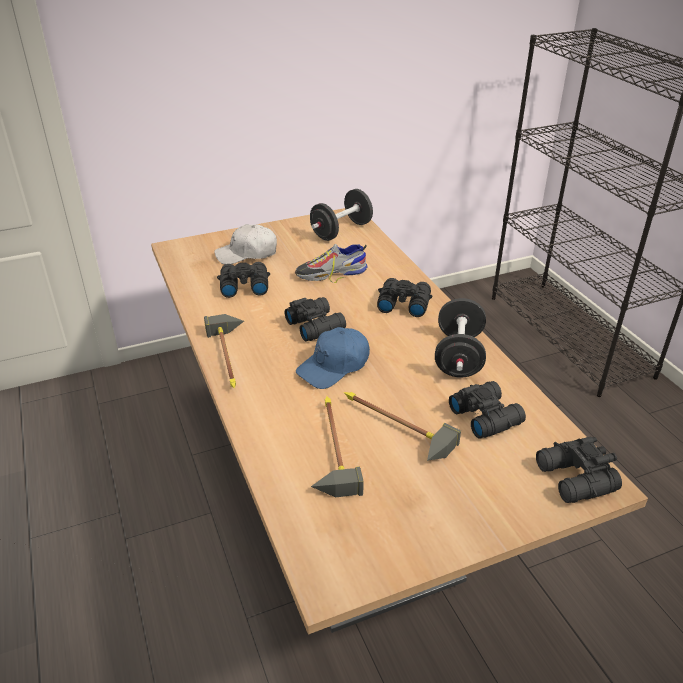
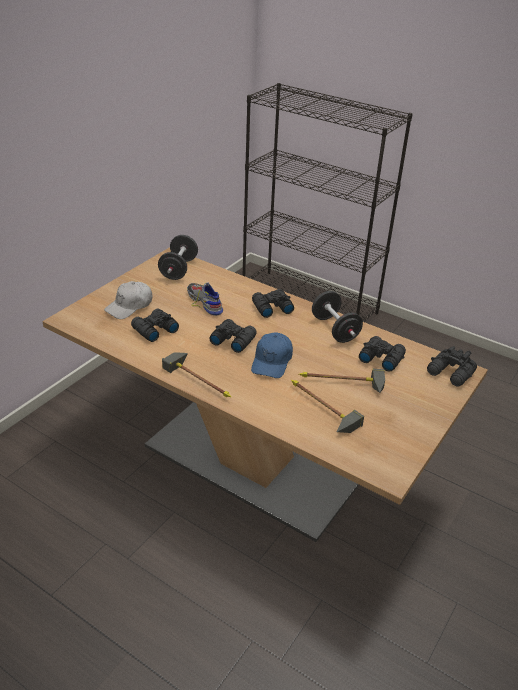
camera: 35 degrees left, 0 degrees up
(331, 273) = (204, 302): shoe -> shoe turned 105 degrees clockwise

